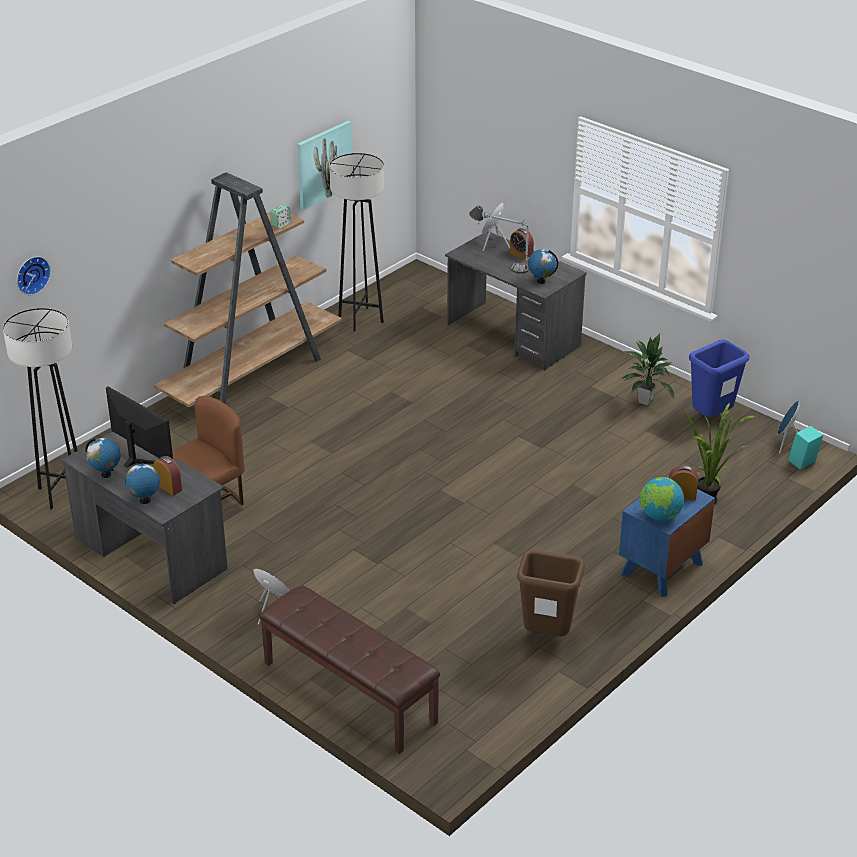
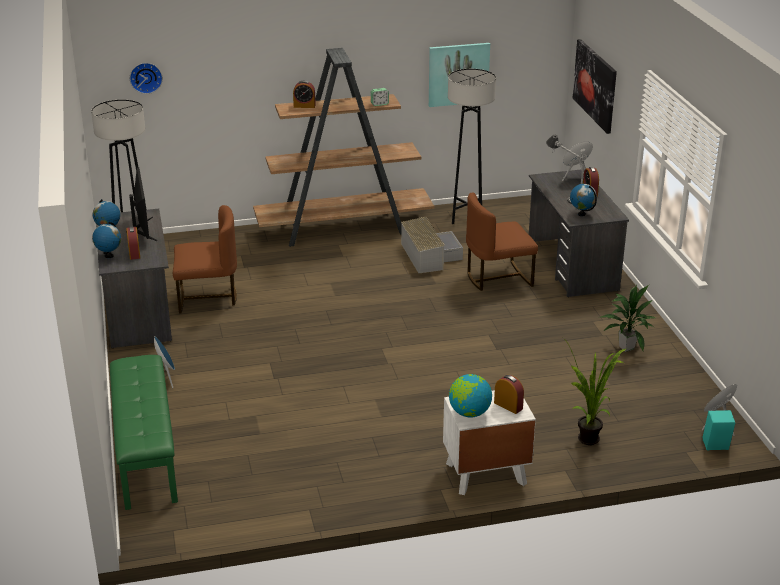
camera: 35 degrees right, 5 degrees down
(206, 252) = (304, 106): none -> alarm clock
(348, 693) = (145, 453): brown bench -> green bench
(371, 374) = (429, 255): none -> grey storage box
(462, 374) = (498, 278): none -> brown chair
(474, 139) = (595, 85): none -> picture
(547, 636) = (332, 481): brown trash can -> none
(662, 569) = (485, 473): blue nightstand -> white nightstand
(711, 418) = (671, 381): blue trash can -> none

